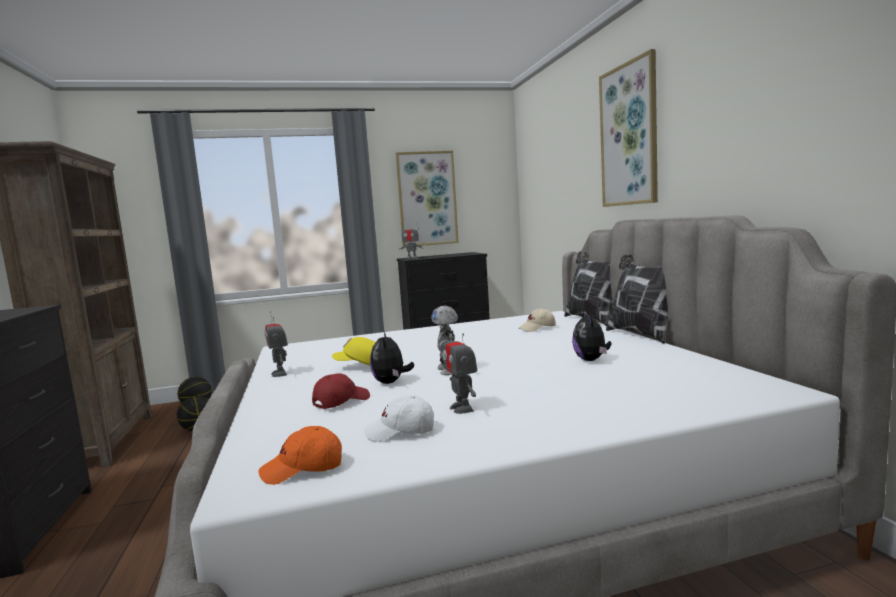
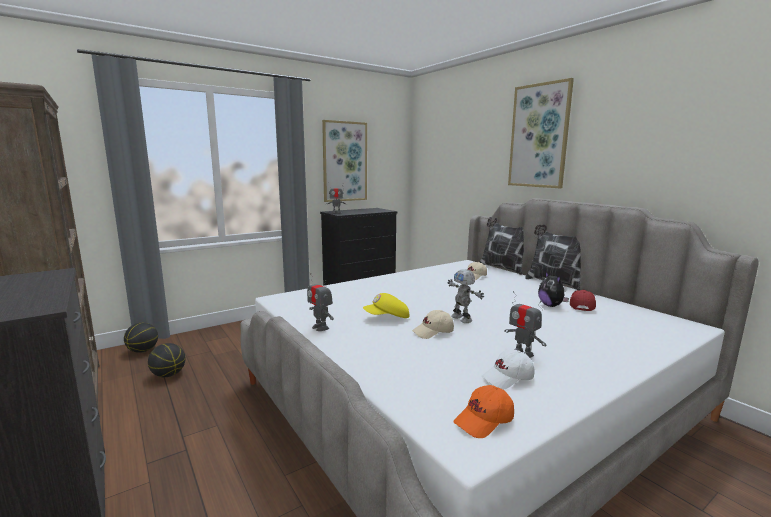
camera: 20 degrees left, 5 degrees up
(341, 401) = (419, 353): red cap -> red cap (581, 306)
(391, 382) = (433, 332): plush toy -> beige cap

